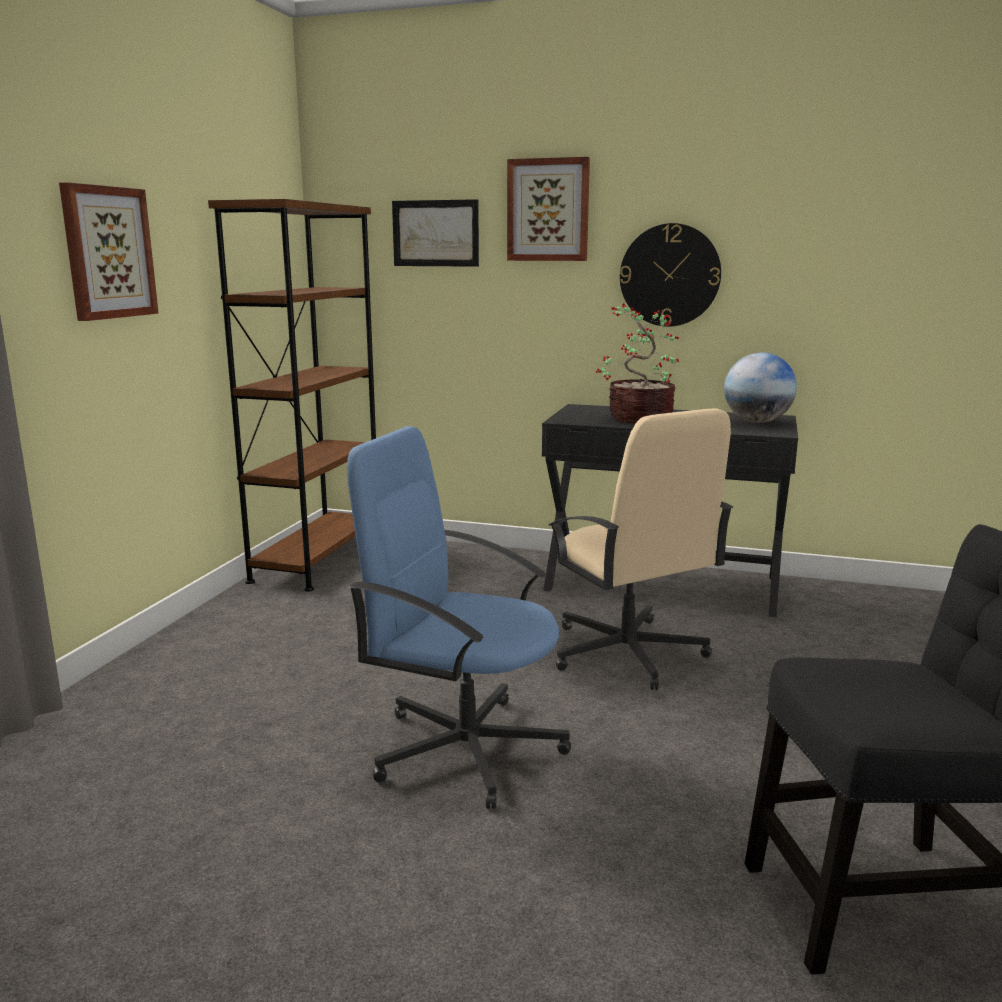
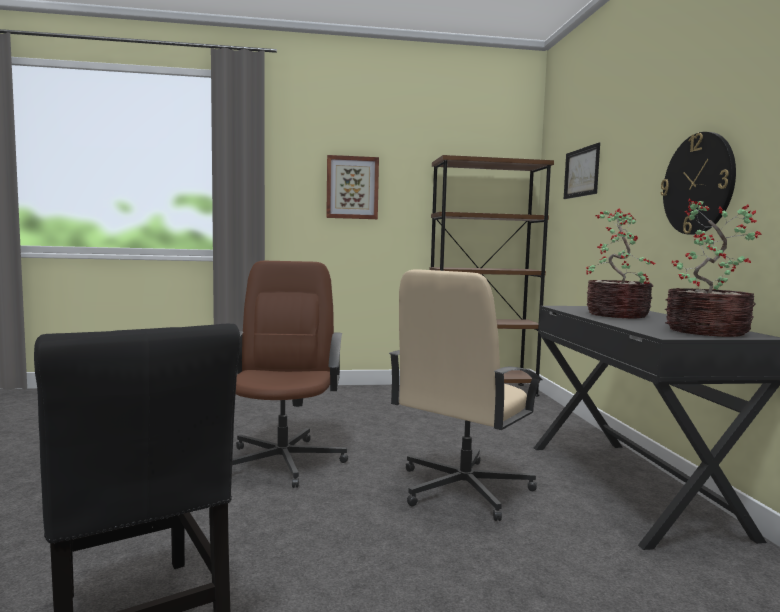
camera: 65 degrees right, 10 degrees down
(464, 748) = (284, 461): blue office chair -> brown office chair
(548, 210) = (631, 141): picture -> none
(757, 422) = (704, 331): globe -> potted plant

